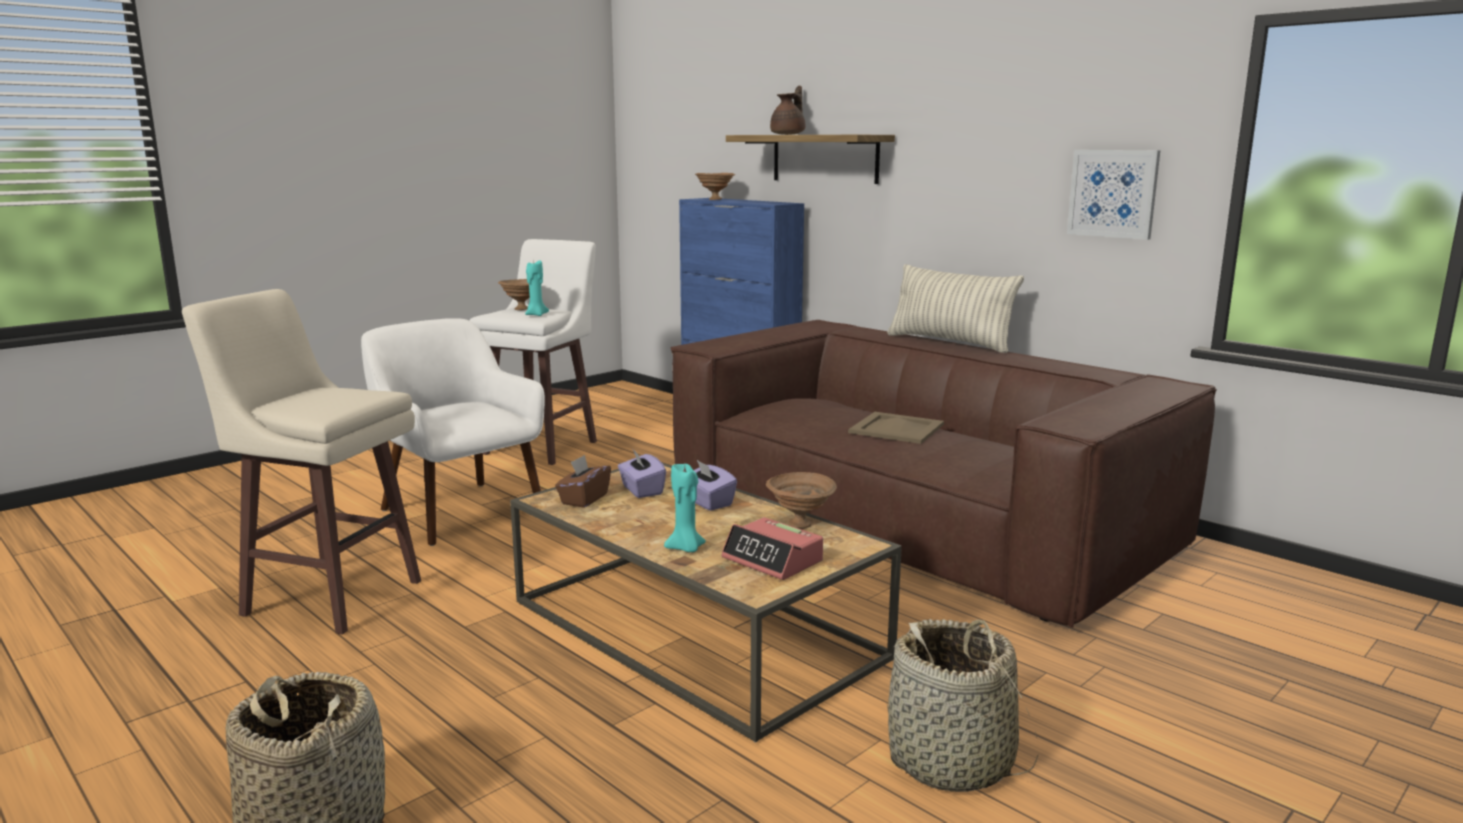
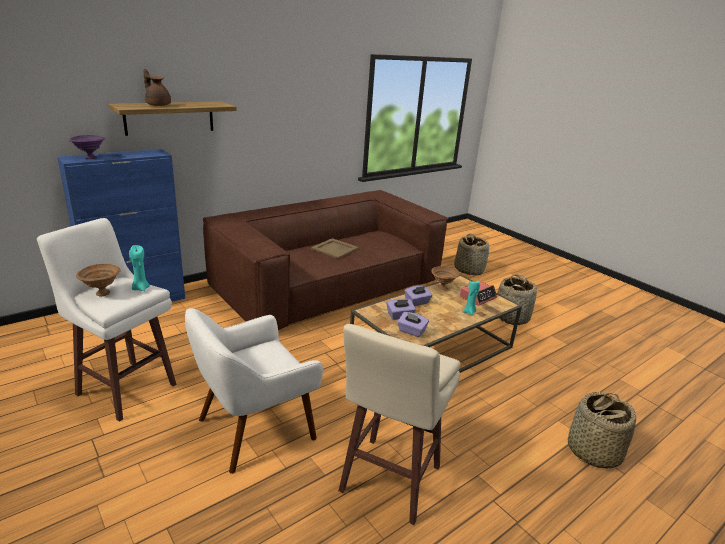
camera: 85 degrees left, 10 degrees up
(584, 499) = (411, 331): brown tissue box -> purple tissue box
(714, 199) = (89, 158): brown bowl -> purple bowl
(949, 342) = (287, 205): pillow -> none
(1113, 193) = (330, 124): picture -> none
(1242, 695) = (469, 269): none -> basket

